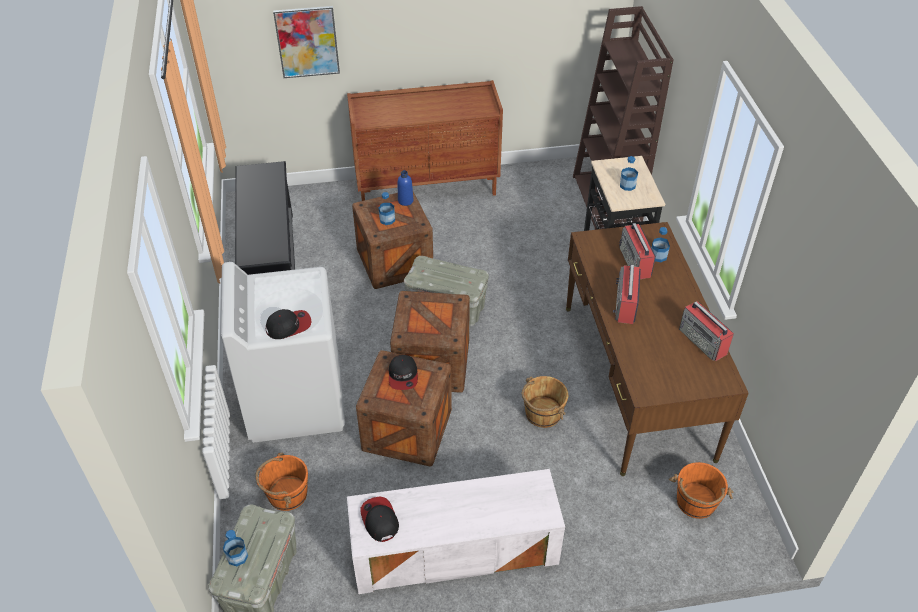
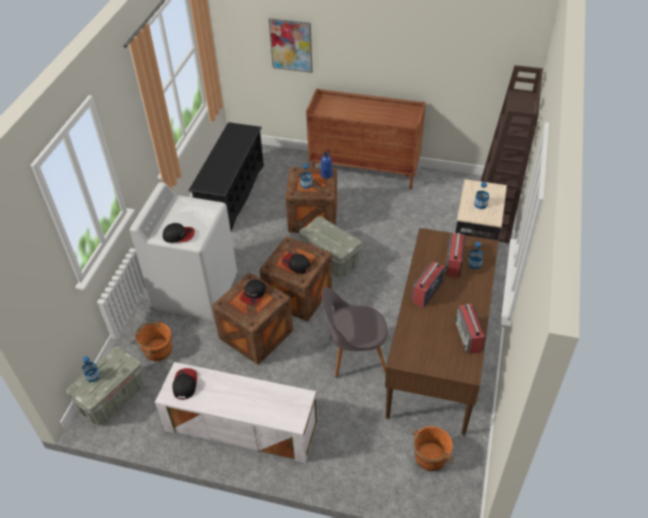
camera: 25 degrees right, 0 degrees up
(434, 322) = (296, 264): none -> cap
(542, 413) = (354, 355): brown bucket -> grey chair

